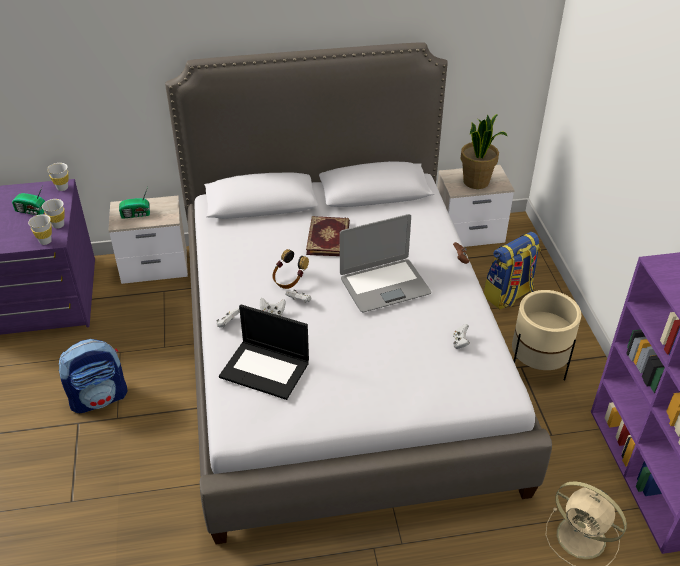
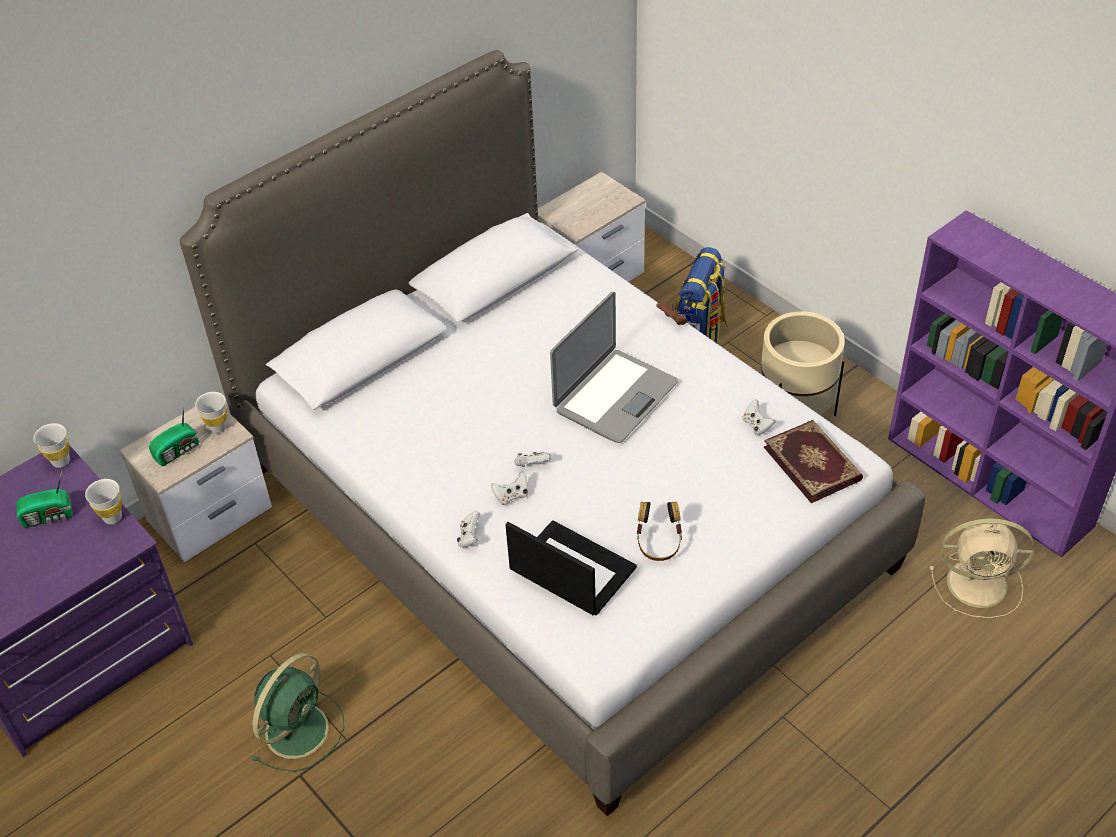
camera: 30 degrees left, 5 degrees up
(45, 241) = (118, 549): white cup -> white cup (218, 427)
(99, 398) = (299, 728): backpack -> green fan
(266, 369) = (570, 569): laptop -> laptop turned 135 degrees counterclockwise
(289, 280) = (494, 444): headphones -> headphones (658, 544)
(329, 238) = (494, 366): book -> book (813, 463)
(476, 182) = (592, 208): potted plant -> none

